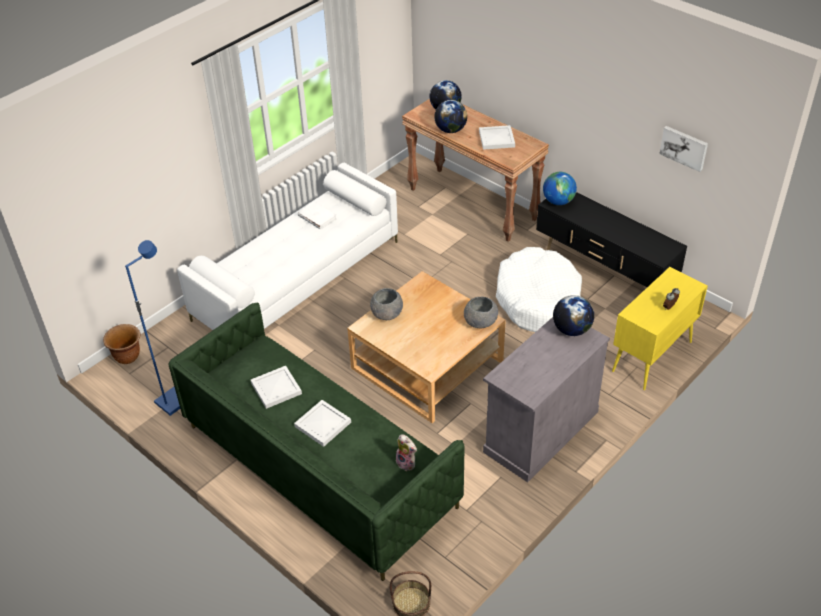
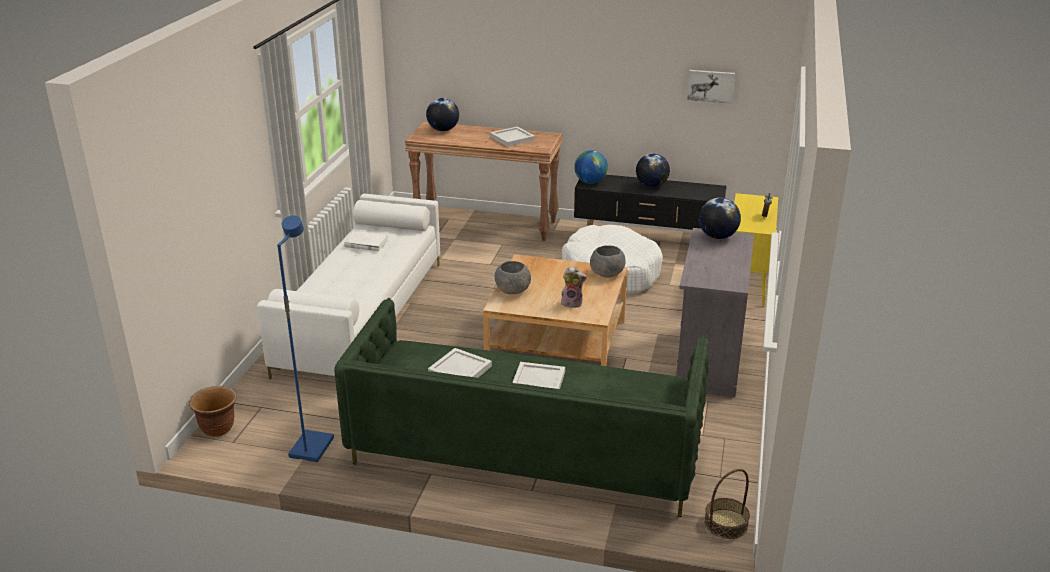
camera: 30 degrees left, 15 degrees down
(407, 463) = (650, 386): plush toy -> plush toy (572, 303)
(450, 130) = (463, 141): globe -> globe (651, 185)

